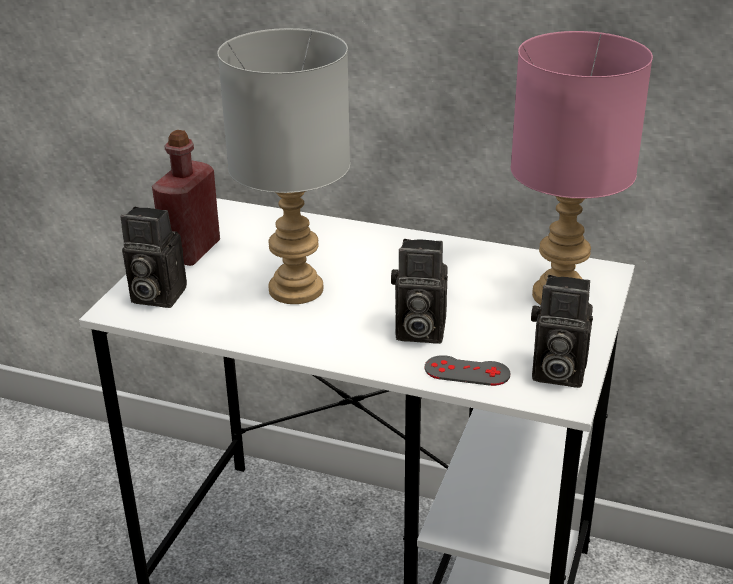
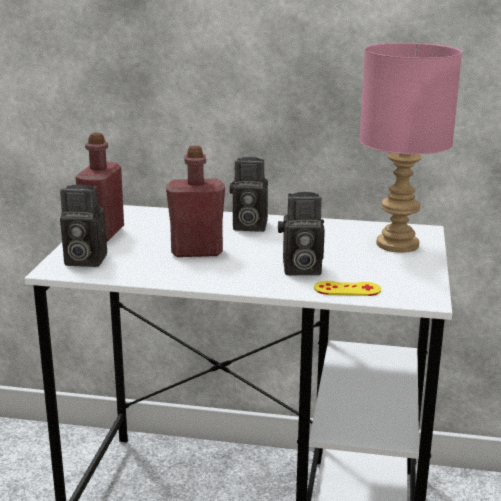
camera: 10 degrees left, 10 degrees down
(297, 290) = (196, 251): grey table lamp -> red bottle
(467, 371) = (347, 289): grey game controller -> yellow game controller
(555, 372) = (413, 286): camera -> camera (247, 226)

